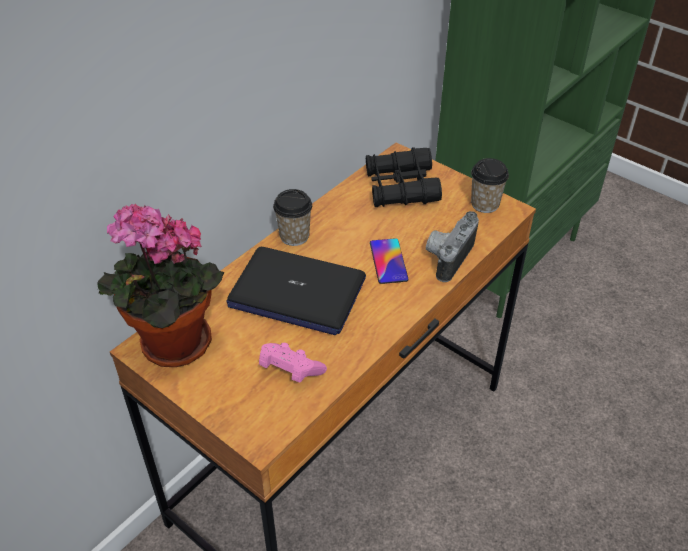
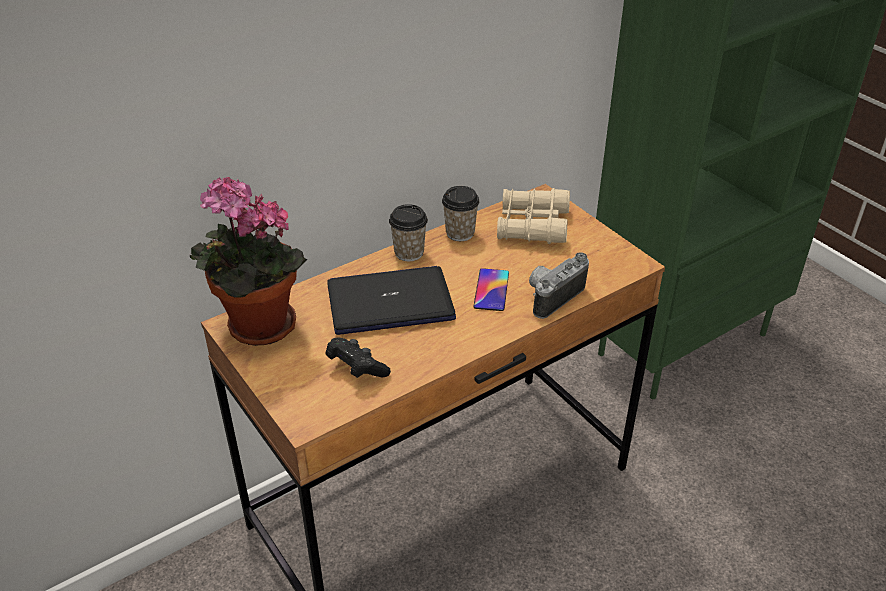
camera: 15 degrees right, 5 degrees down
(290, 370) = (356, 368): pink game controller -> black game controller
(296, 292) = (390, 302): laptop -> laptop turned 135 degrees clockwise
(401, 187) = (532, 225): black binoculars -> beige binoculars
(485, 204) = (612, 254): cup -> cup (460, 233)

